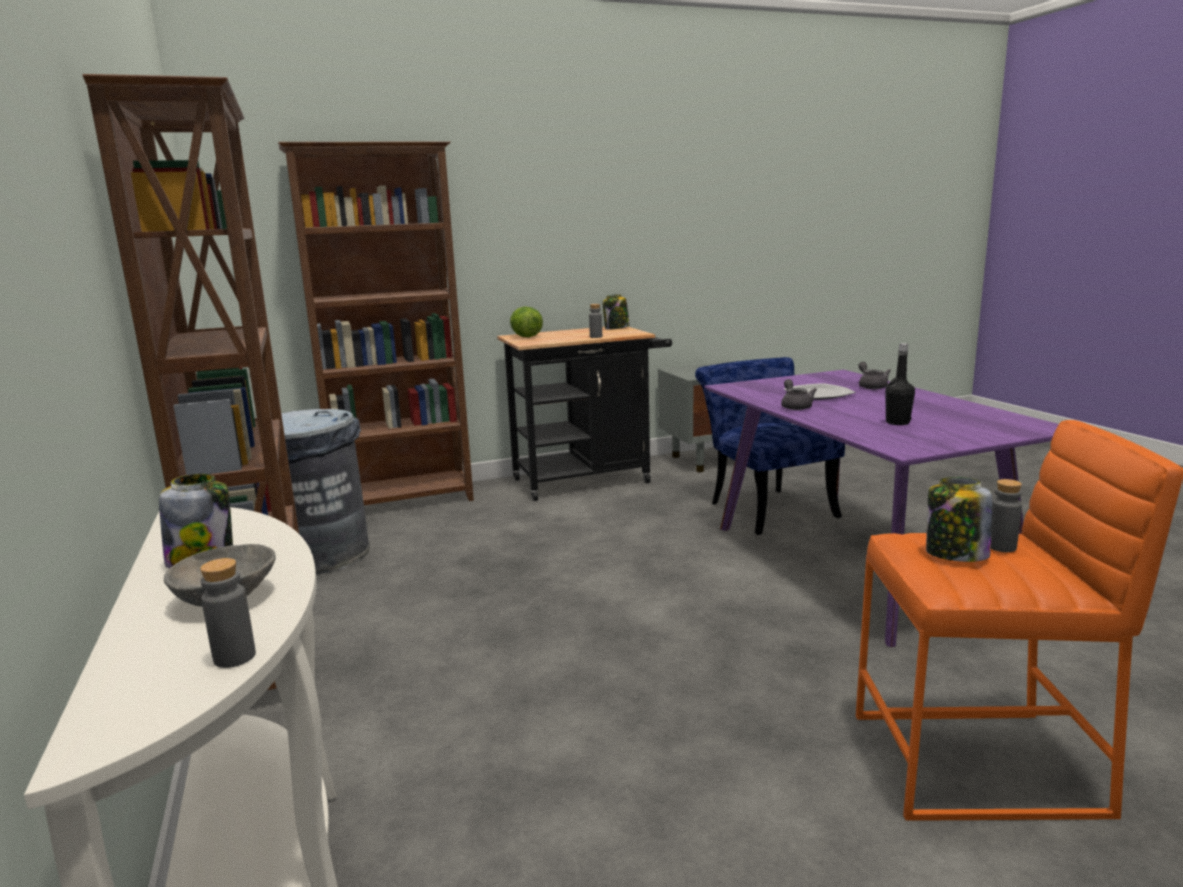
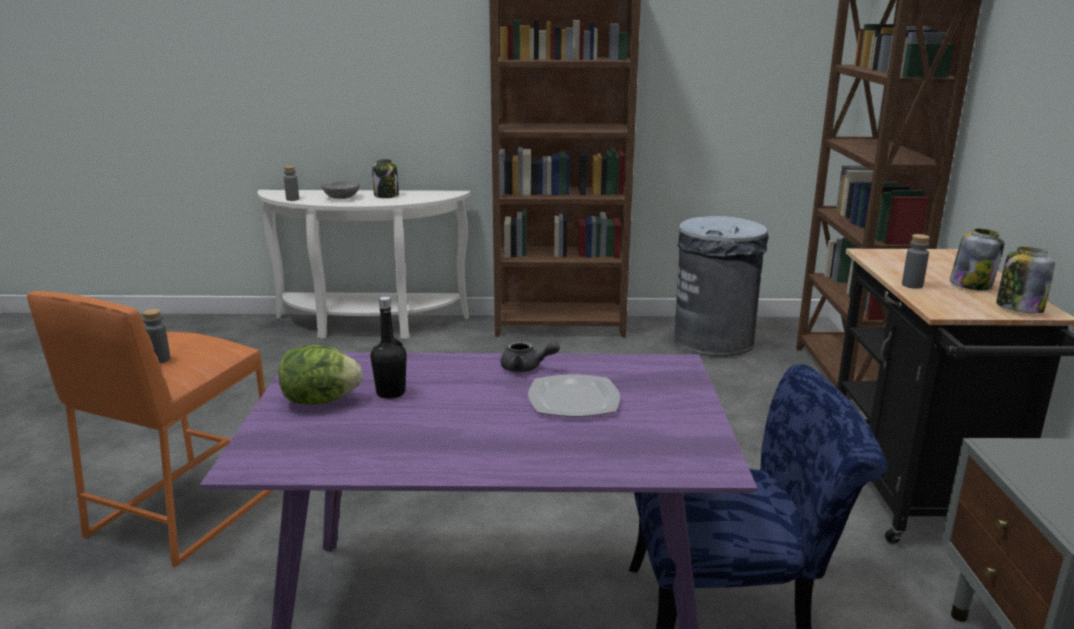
camera: 110 degrees right, 5 degrees up
(526, 337) = (936, 257): lettuce -> lettuce (320, 401)
(871, 386) = (587, 453): grey teapot -> none
(955, 554) = (179, 342): jar -> jar (971, 285)

